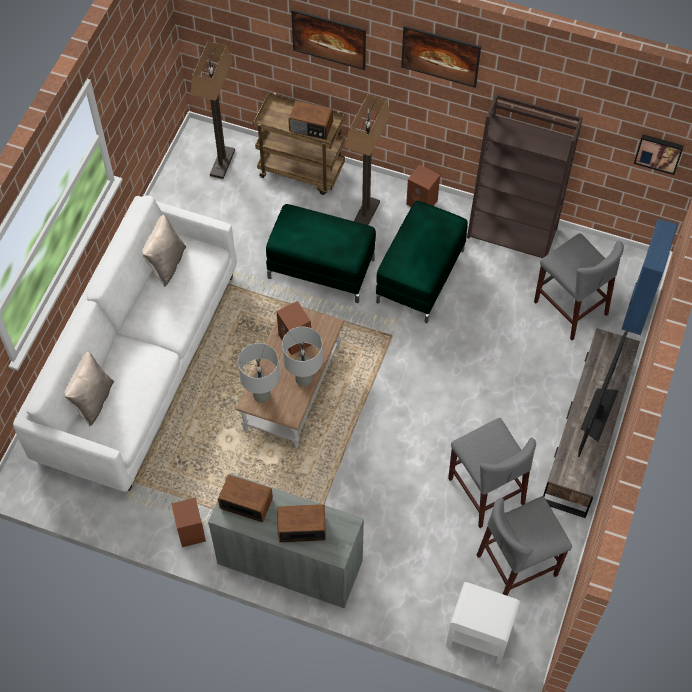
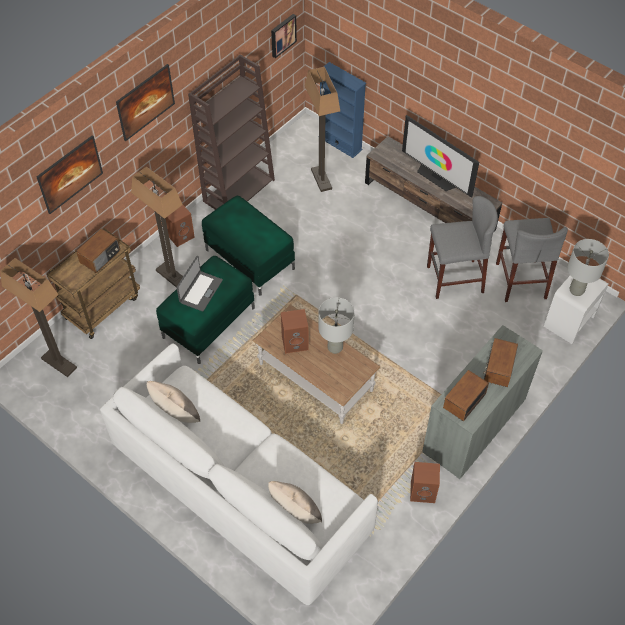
camera: 70 degrees left, 5 degrees down
(261, 395) = (338, 382): grey table lamp -> grey table lamp (577, 290)
(320, 232) = (200, 291): none -> laptop
(570, 307) = (321, 179): grey stool -> floor lamp

